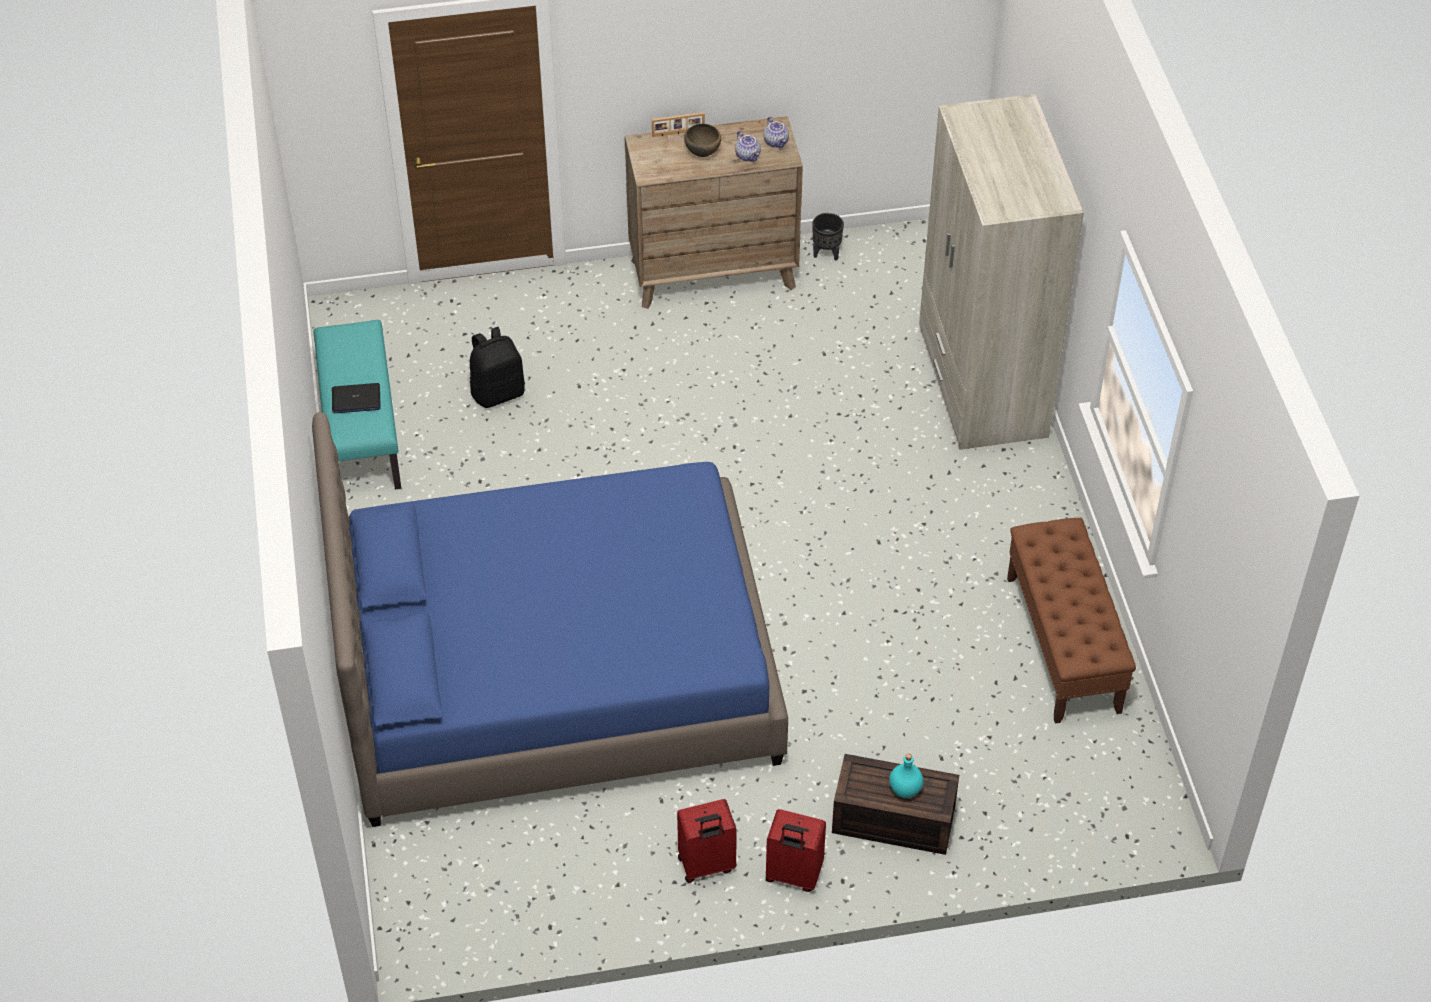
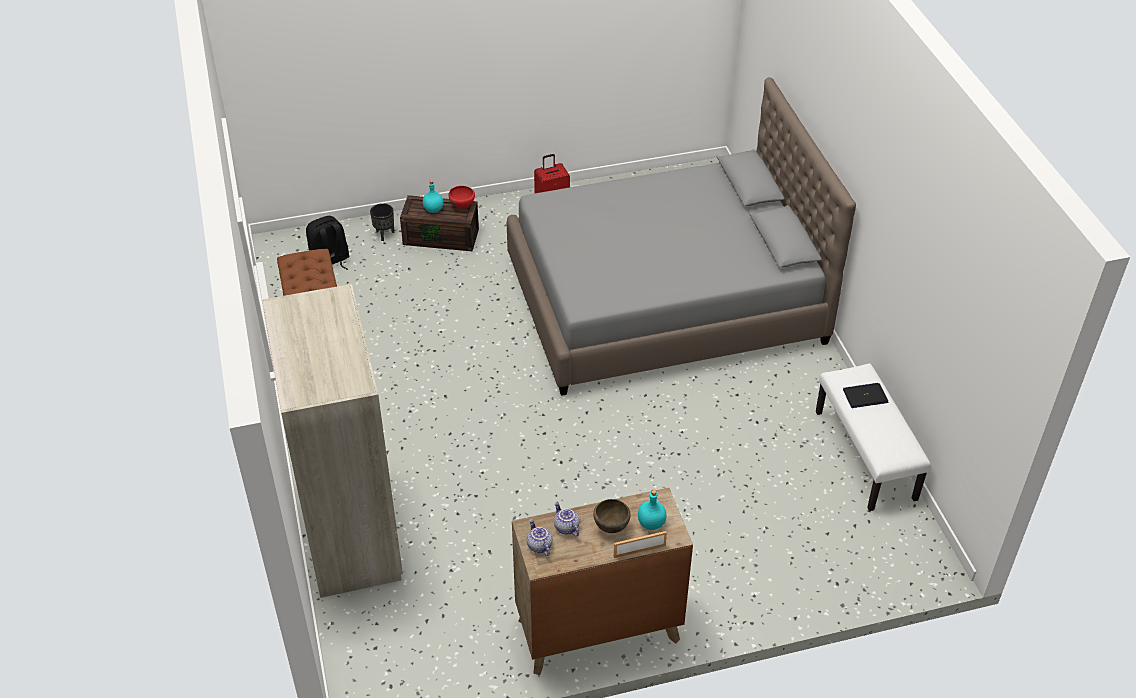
camera: 175 degrees right, 5 degrees down
(360, 431) = (866, 455): turquoise bench -> white bench
(498, 392) = (766, 496): black backpack -> black backpack (330, 262)
(556, 672) = (665, 300): blue bed -> grey bed
(661, 155) = (652, 523): none -> turquoise bottle
(793, 875) = (501, 208): red suitcase -> none
(826, 253) = (489, 663): black planter -> black planter (384, 234)
(857, 790) = (462, 206): none -> red bowl

